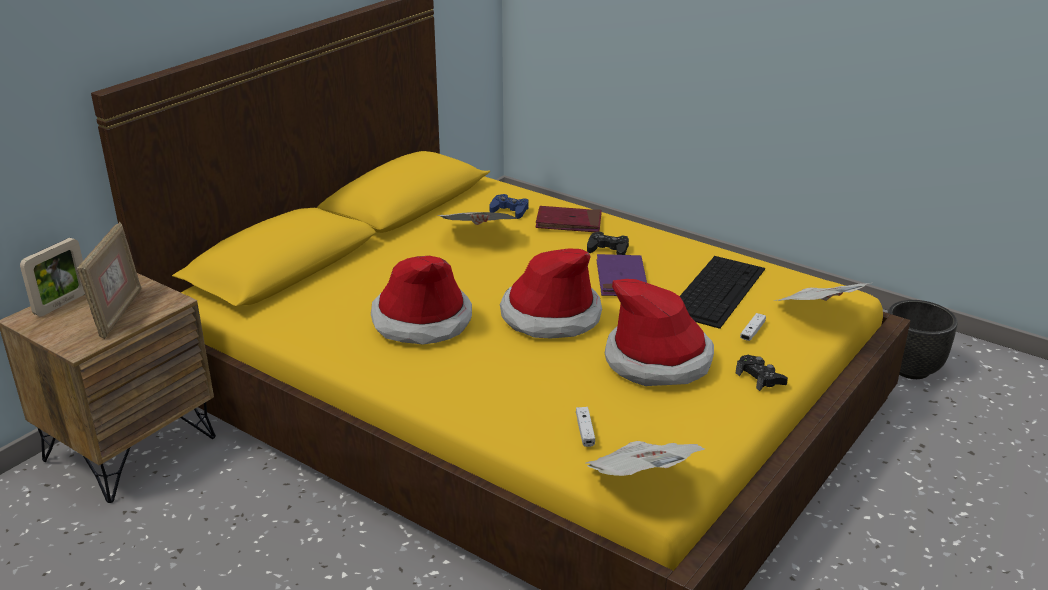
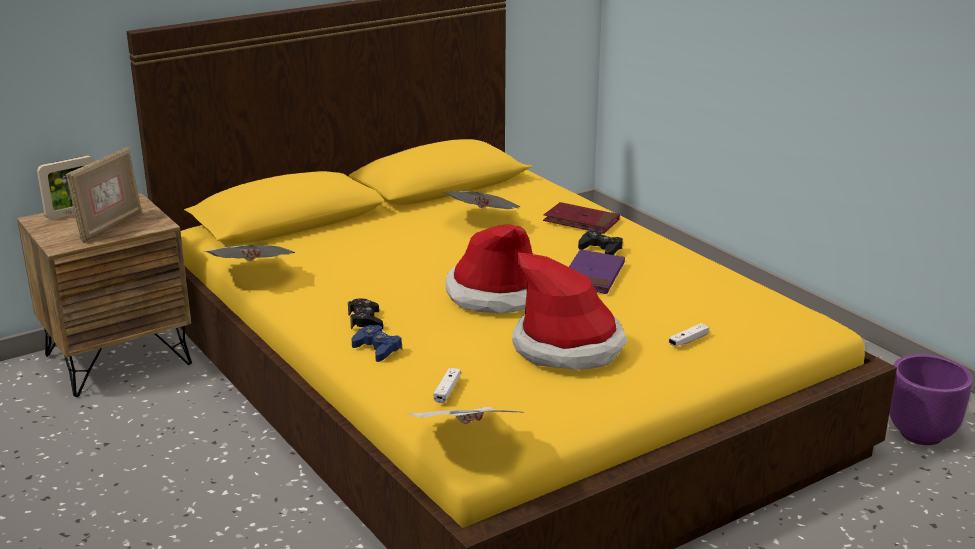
camera: 20 degrees right, 5 degrees down
(422, 321) = (374, 279): hat -> none
(510, 211) = (531, 204): blue game controller -> blue game controller (377, 349)
(716, 290) = (683, 299): keyboard -> none
(760, 378) = (661, 380): black game controller -> black game controller (365, 321)
(819, 313) = (775, 336): newspaper -> newspaper (253, 275)
(912, 369) = (922, 434): black planter -> purple planter

